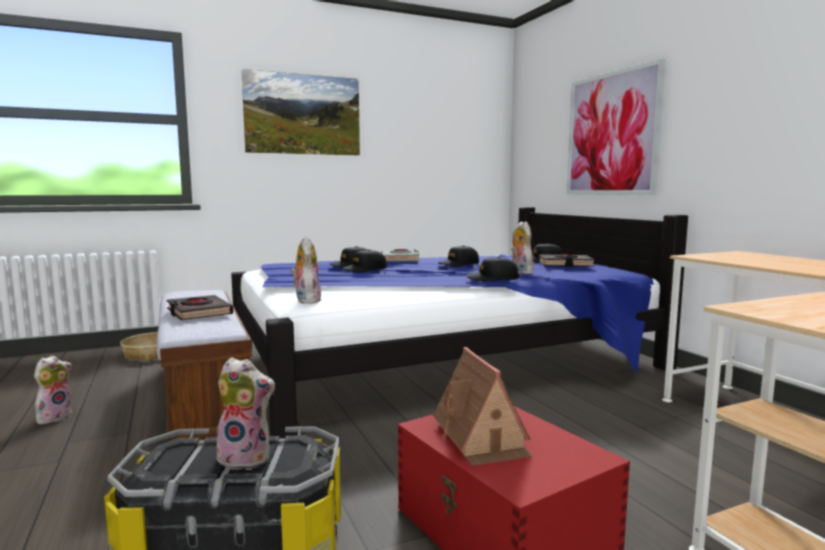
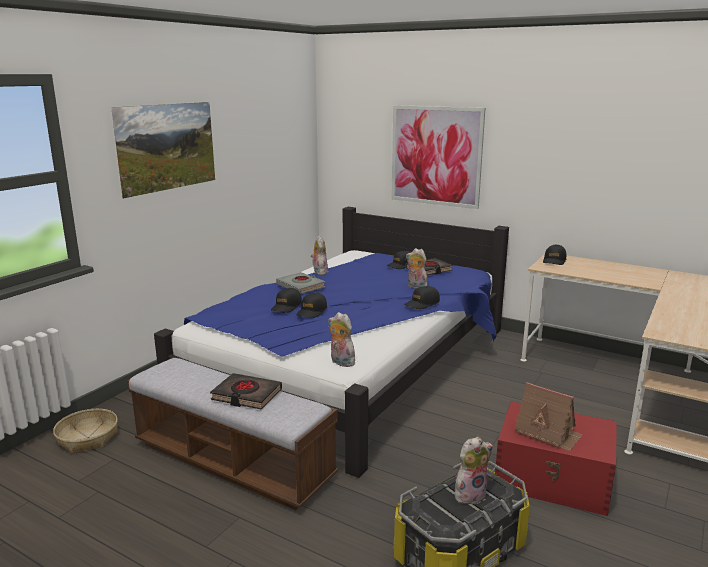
camera: 35 degrees left, 10 degrees up
(54, 417) = (141, 533): plush toy -> plush toy (319, 272)
(458, 264) = (361, 285): black cap -> black cap (554, 261)

